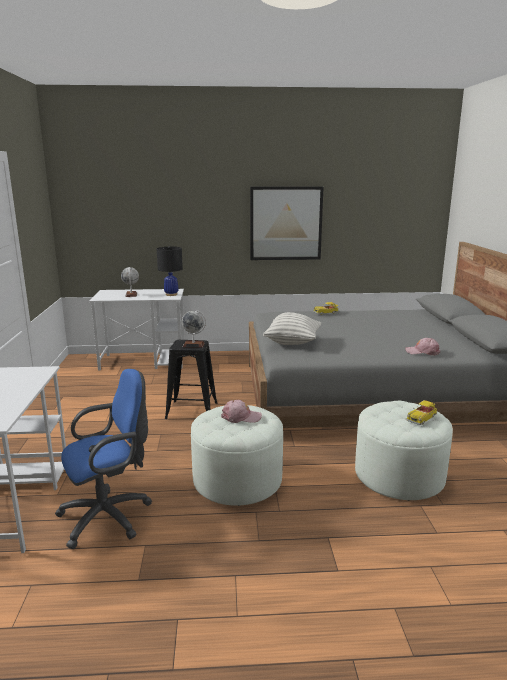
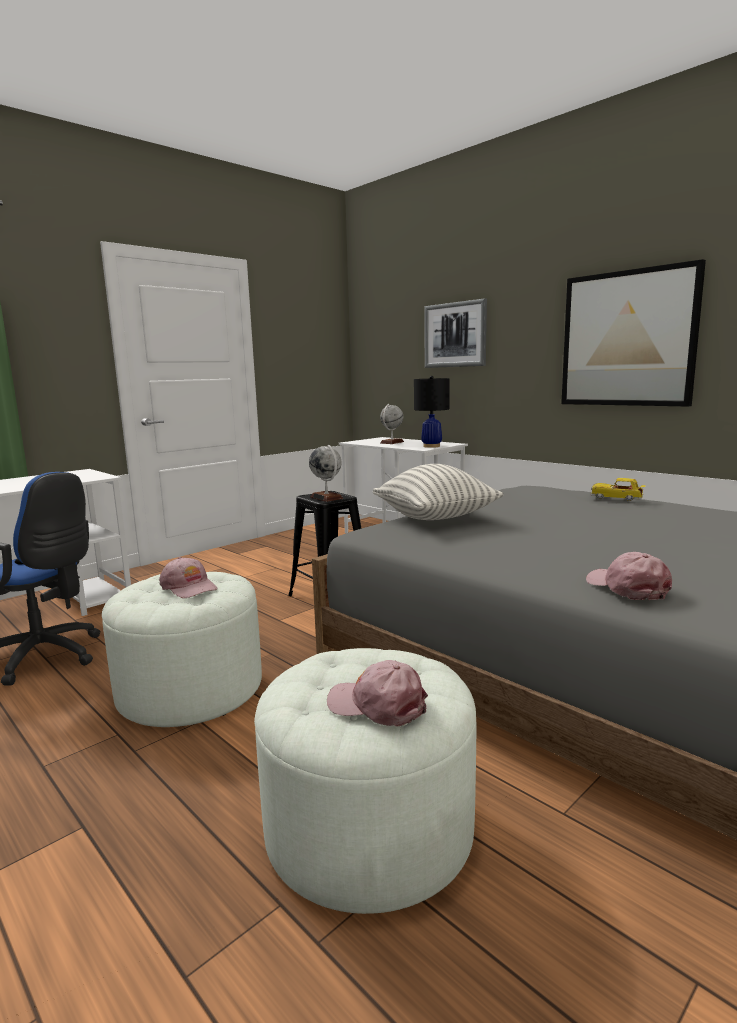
camera: 50 degrees right, 5 degrees down
(165, 214) = (455, 335): none -> picture
(422, 418) = (377, 705): toy car -> pink cap

